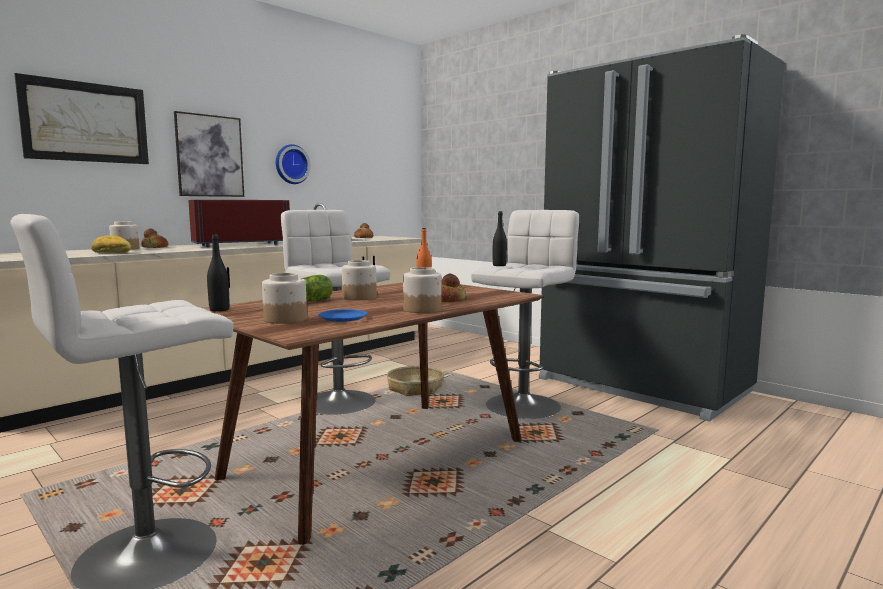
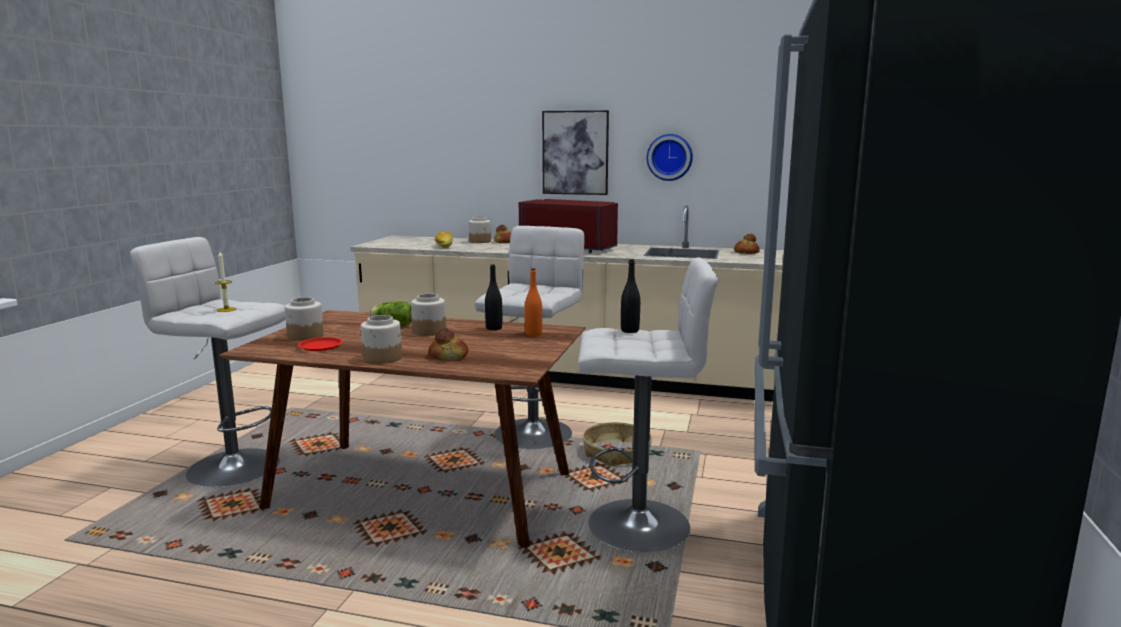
camera: 60 degrees right, 5 degrees up
(86, 122) = (472, 129): picture -> none
(142, 313) = (226, 309): none -> candle
(219, 310) = (333, 316): black bottle -> black bottle (494, 328)
(343, 318) = (320, 347): blue plate -> red plate

